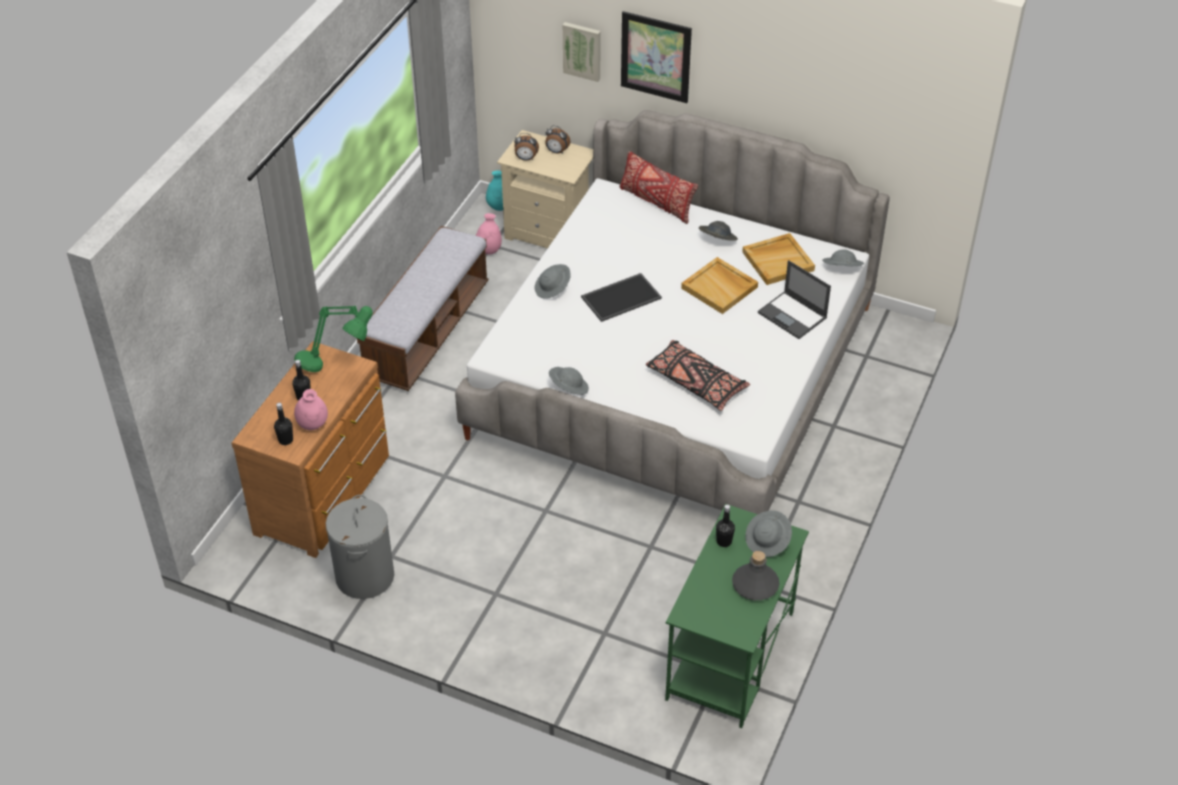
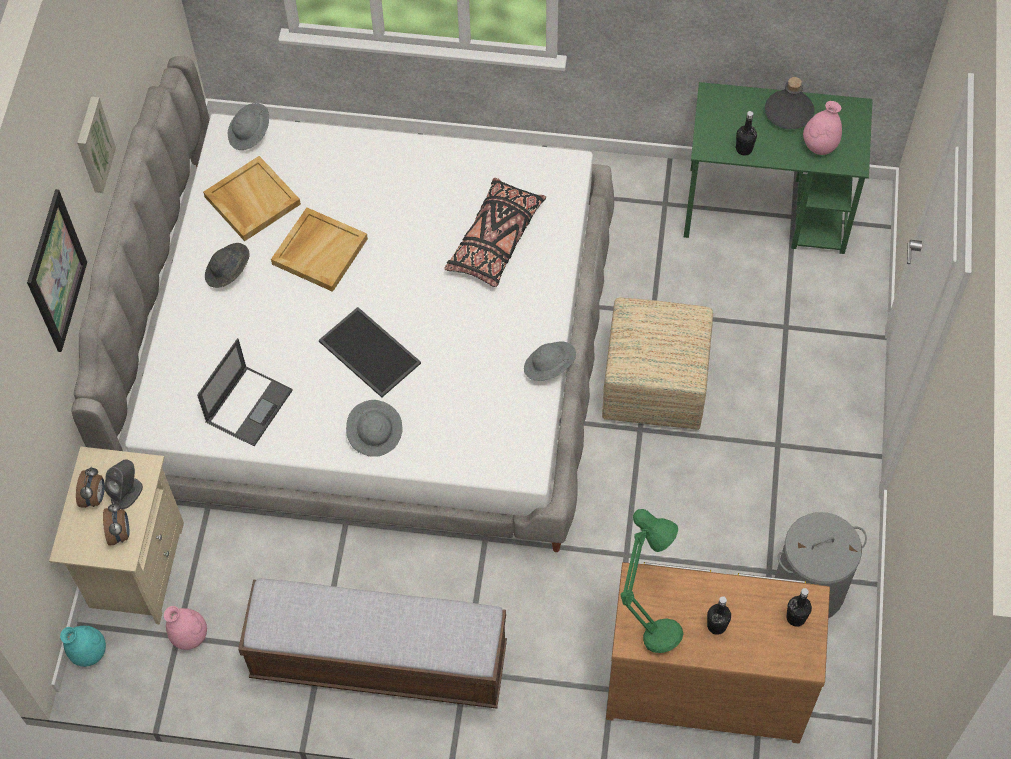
camera: 105 degrees left, 15 degrees up
(312, 424) = (758, 596): pink vase -> pink vase (820, 146)
(554, 165) = (127, 493): none -> grey speaker
(582, 50) = (31, 386): picture -> picture (93, 145)
(583, 530) = (654, 383): none -> ottoman
(656, 202) = (165, 358): red pillow -> none
(768, 541) = (728, 112): grey hat -> none
(793, 315) = (349, 168): laptop -> laptop (249, 405)

